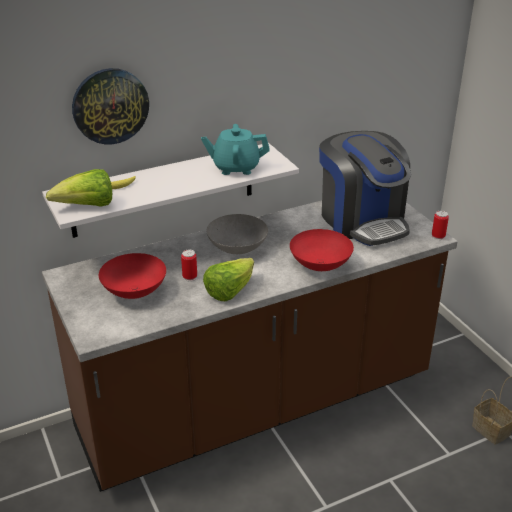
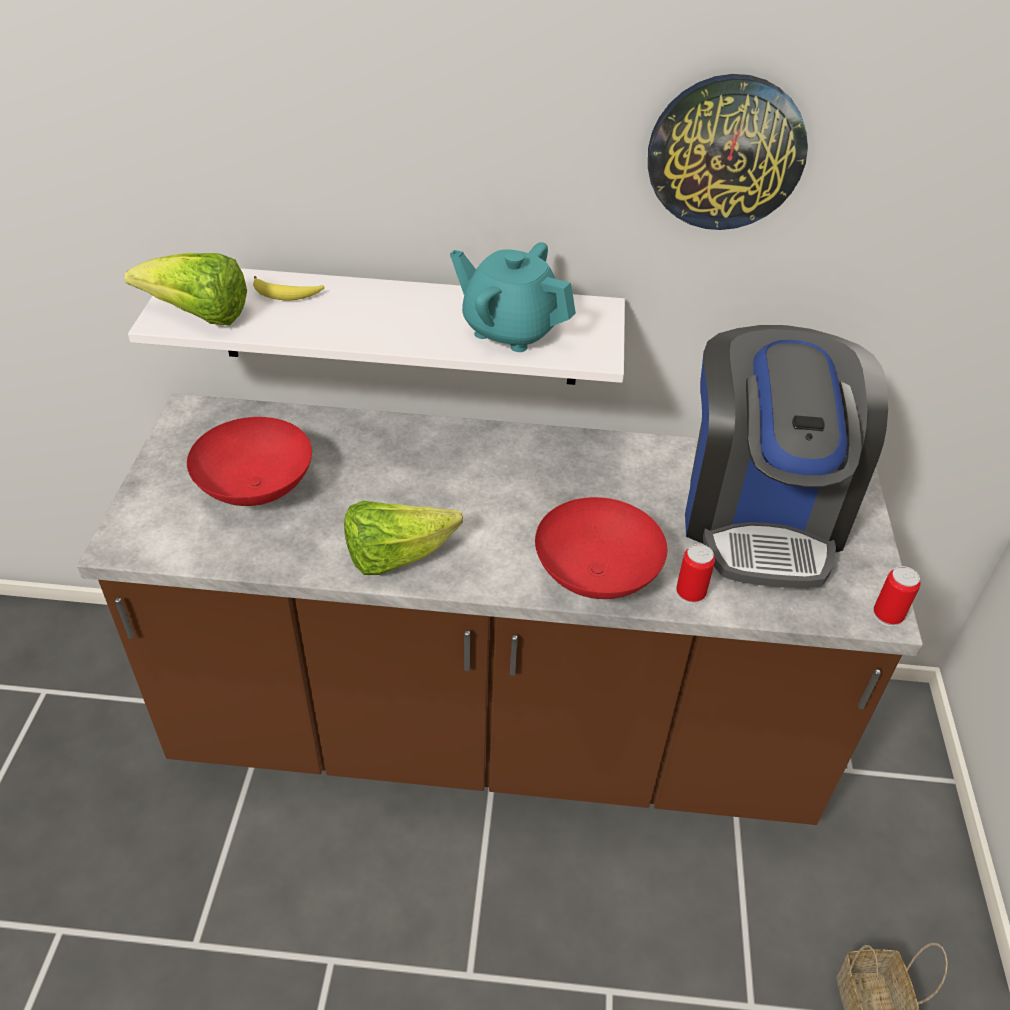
camera: 30 degrees right, 10 degrees up
(110, 106) = (296, 141): wall clock -> wall clock (725, 153)
(190, 277) = (361, 499): can -> can (690, 593)
(238, 248) = (487, 478): grey bowl -> none

